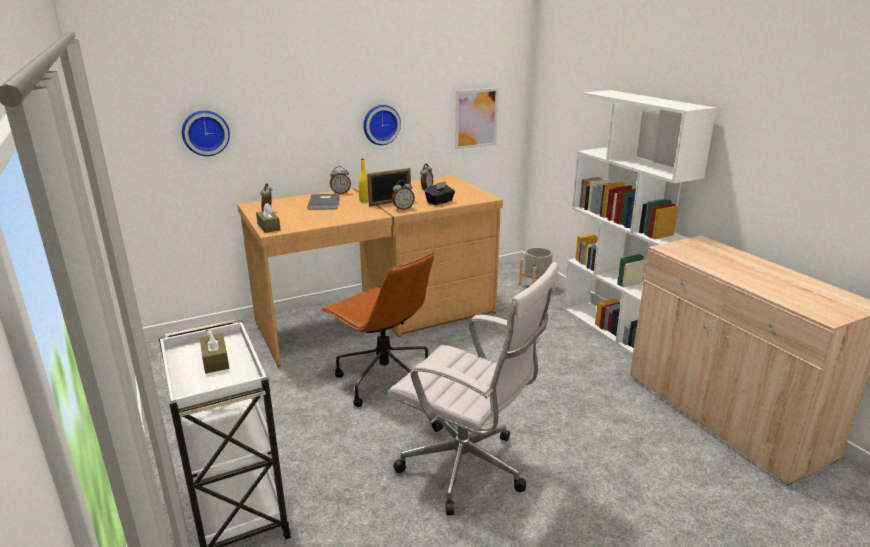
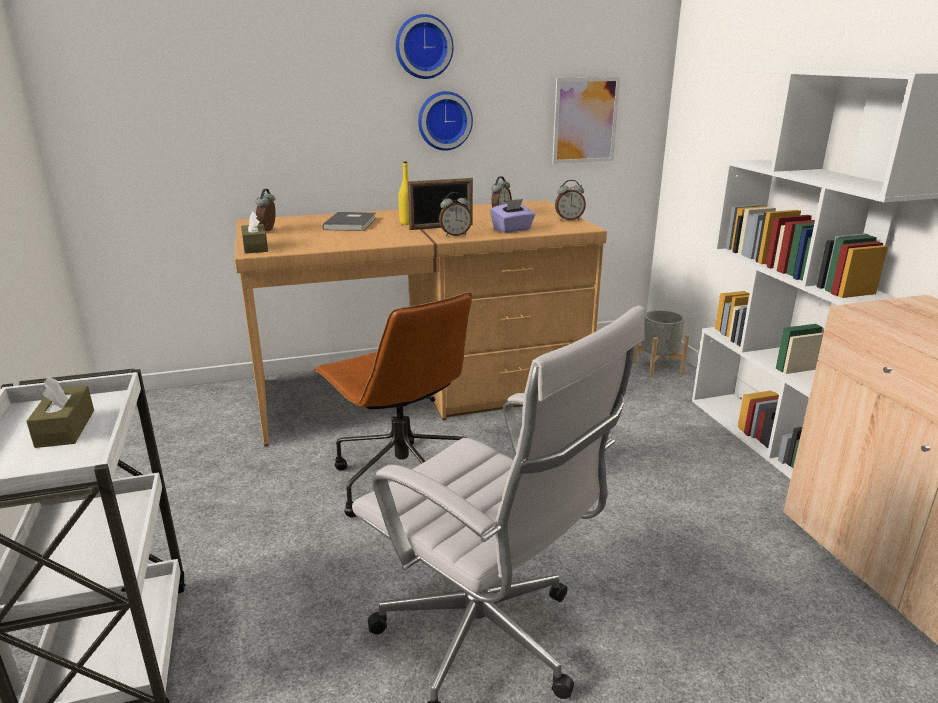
camera: 10 degrees right, 0 degrees up
(205, 132) = (194, 117): wall clock -> wall clock (423, 47)
(340, 193) = (380, 213): alarm clock -> alarm clock (569, 219)
(440, 202) = (512, 229): black tissue box -> purple tissue box

